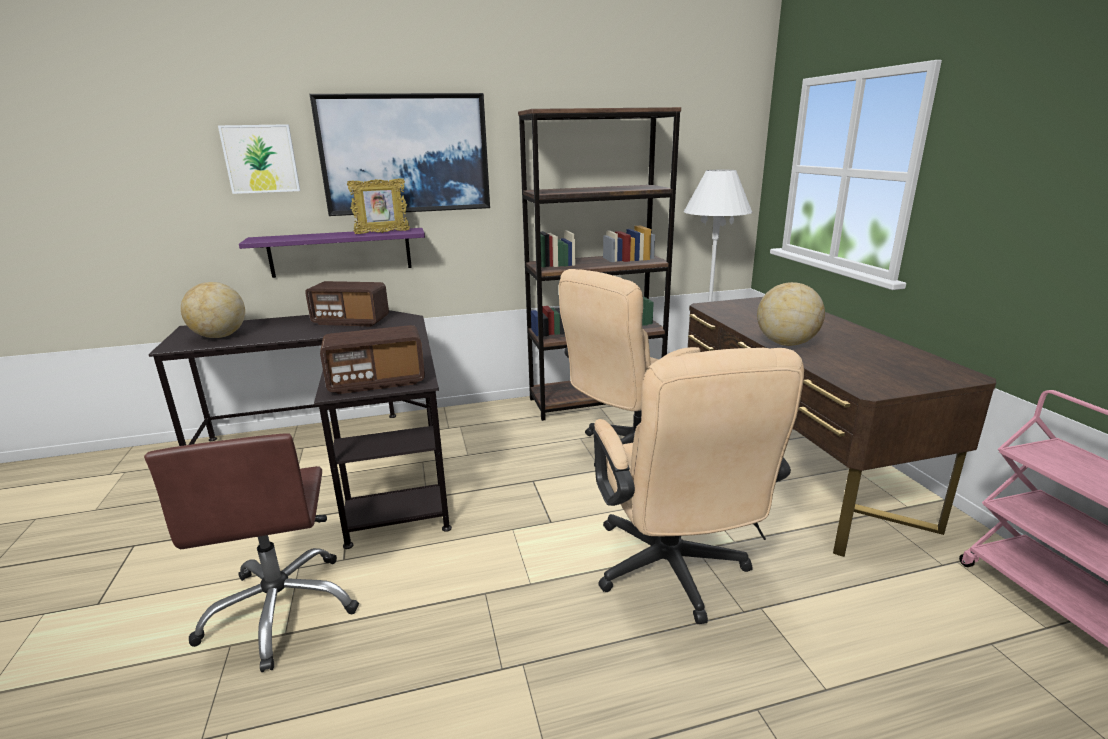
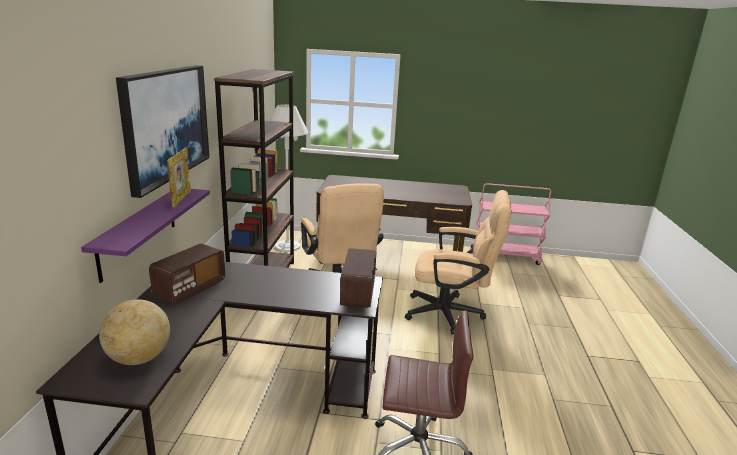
camera: 70 degrees left, 0 degrees up
(260, 159) = (86, 154): picture -> none
(786, 343) = (401, 196): globe -> none

